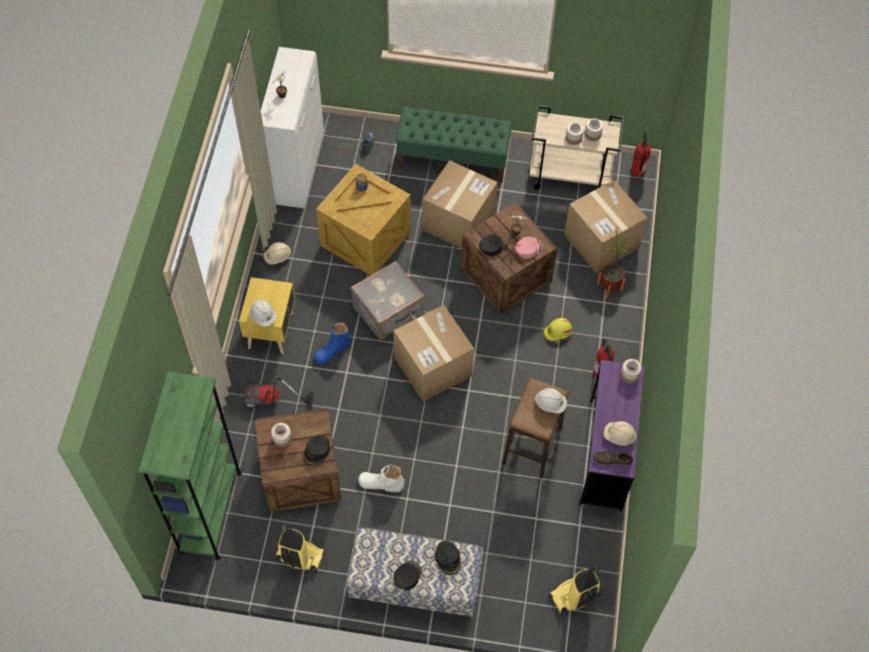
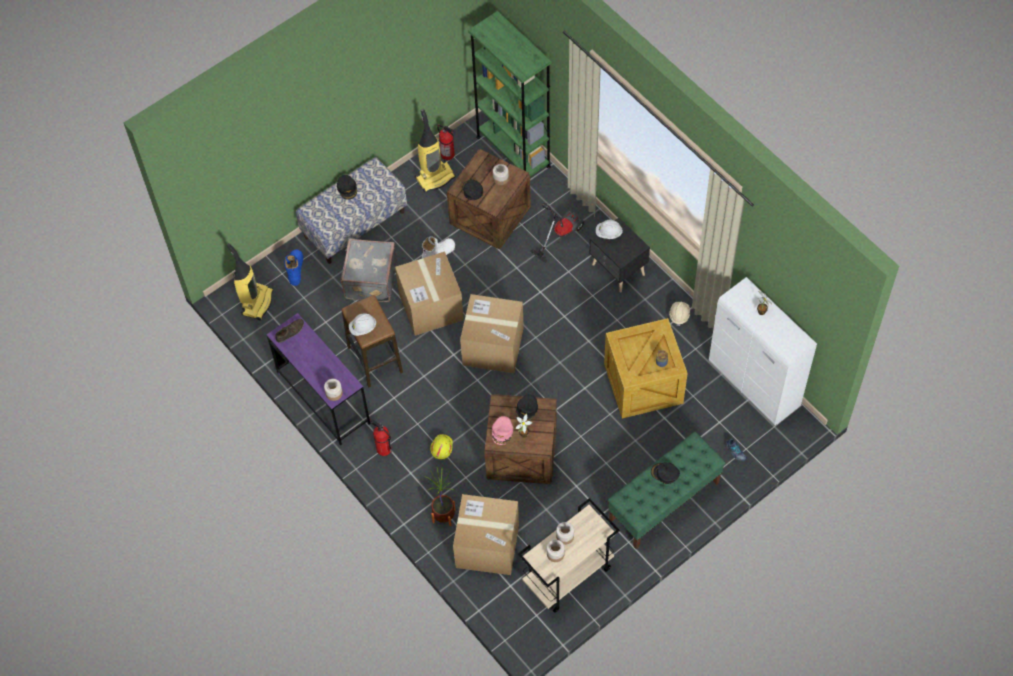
camera: 135 degrees right, 0 degrees up
(272, 330) = (618, 271): yellow nightstand -> black nightstand
(332, 350) = (566, 295): blue boot -> blue boot (295, 269)
(389, 312) = (564, 352): grey suitcase -> grey suitcase (369, 280)
(448, 559) = (335, 217): black cap -> black cap (665, 473)
(458, 221) = (600, 459): cardboard box -> cardboard box (431, 307)
(619, 436) = (300, 349): beige hard hat -> none
(637, 170) = (526, 634): fire extinguisher -> fire extinguisher (448, 154)

